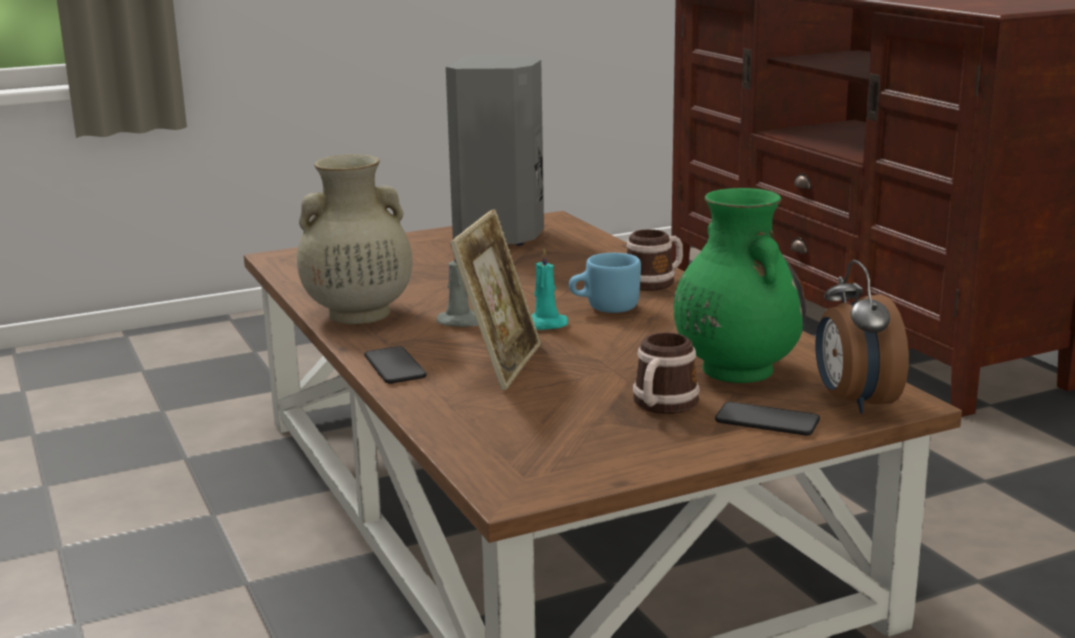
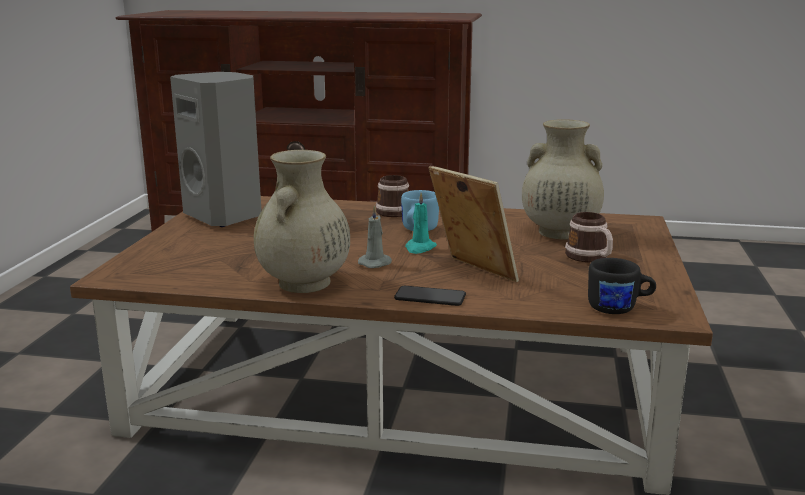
camera: 55 degrees left, 0 degrees up
(493, 457) = (619, 309): none -> black mug
(735, 369) = (558, 232): green vase -> beige vase
(767, 421) = (637, 246): phone -> none
(853, 402) = (632, 227): alarm clock -> none

